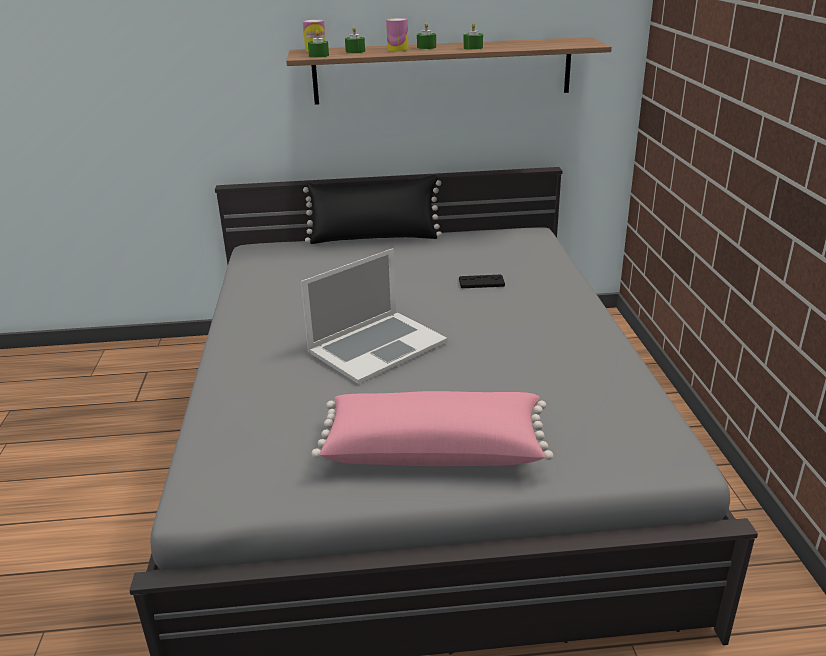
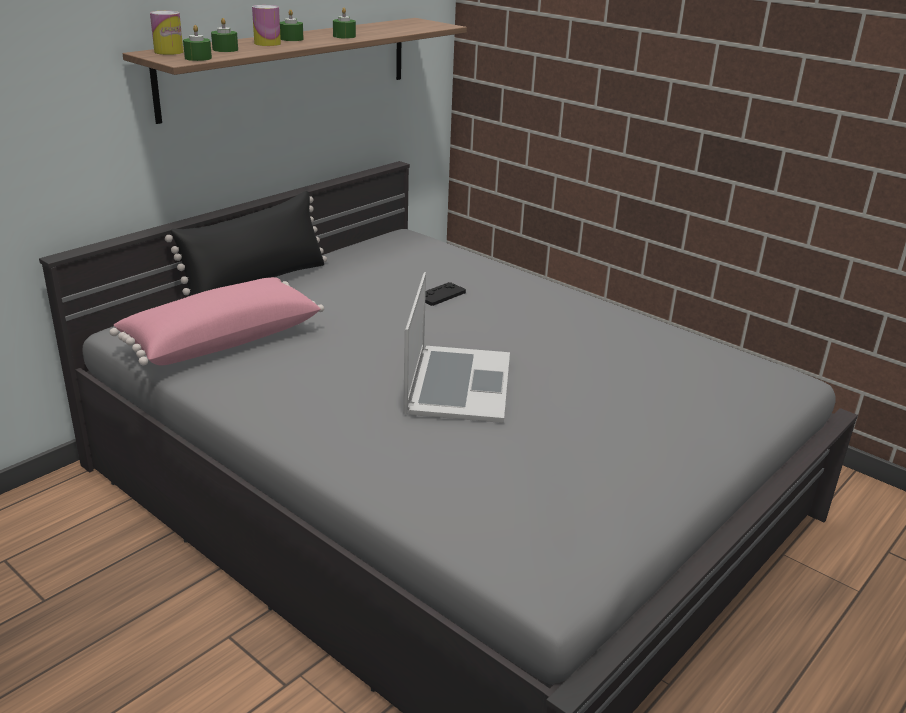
camera: 45 degrees left, 0 degrees up
(434, 449) = (649, 447): pink pillow -> pink pillow (221, 340)

